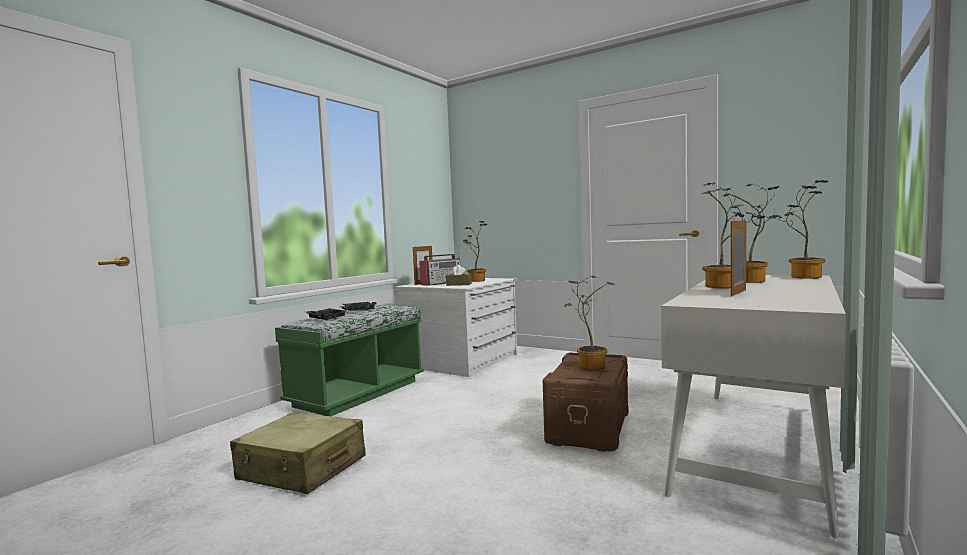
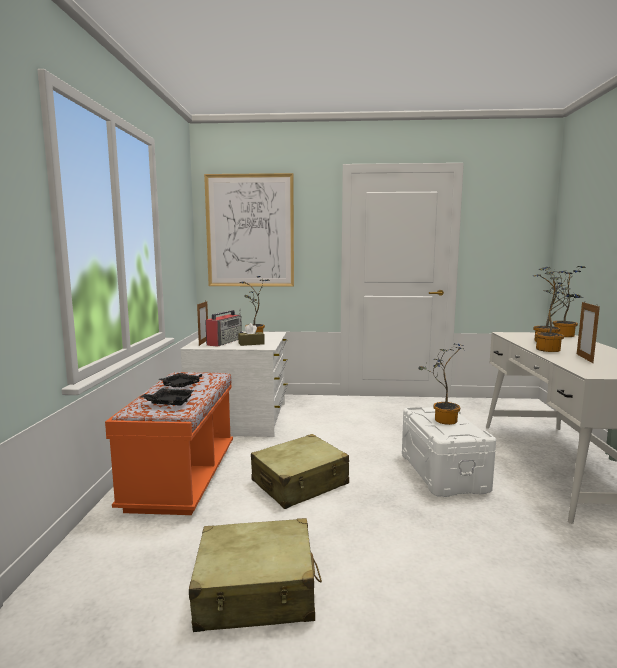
camera: 30 degrees left, 5 degrees up
(357, 393) = (182, 478): green bench -> orange bench
(438, 411) = (300, 483): none -> beige suitcase
(495, 180) = (250, 231): none -> picture
(587, 427) = (442, 472): brown storage box -> white storage box

